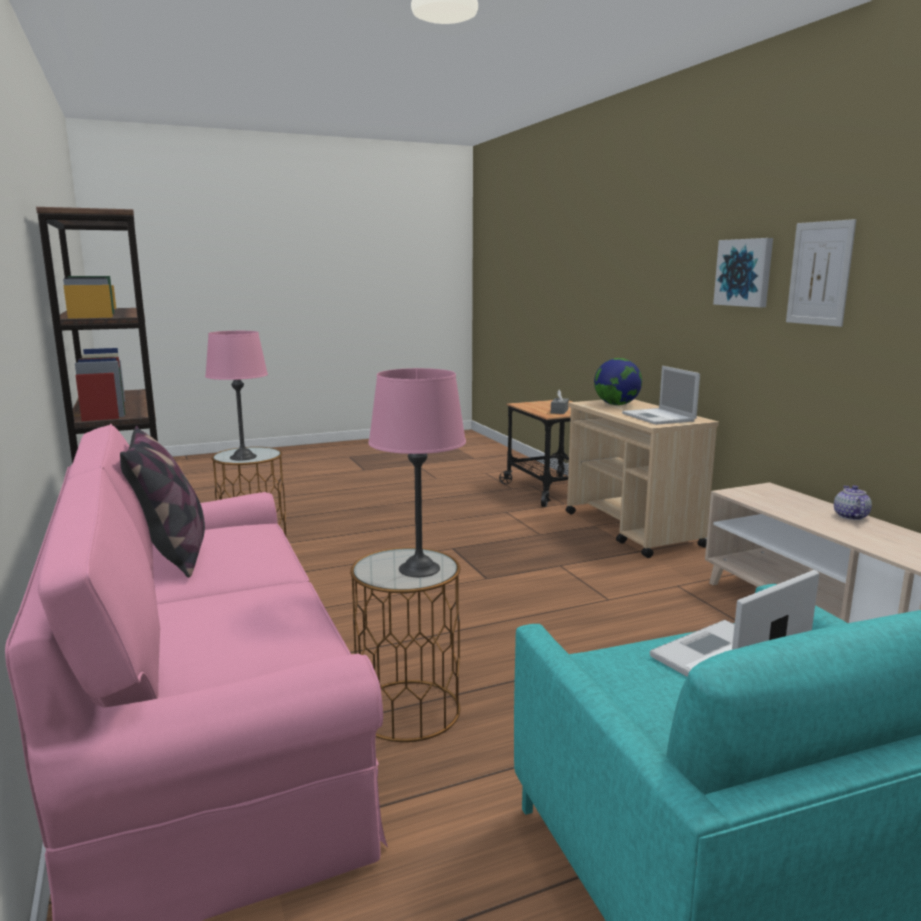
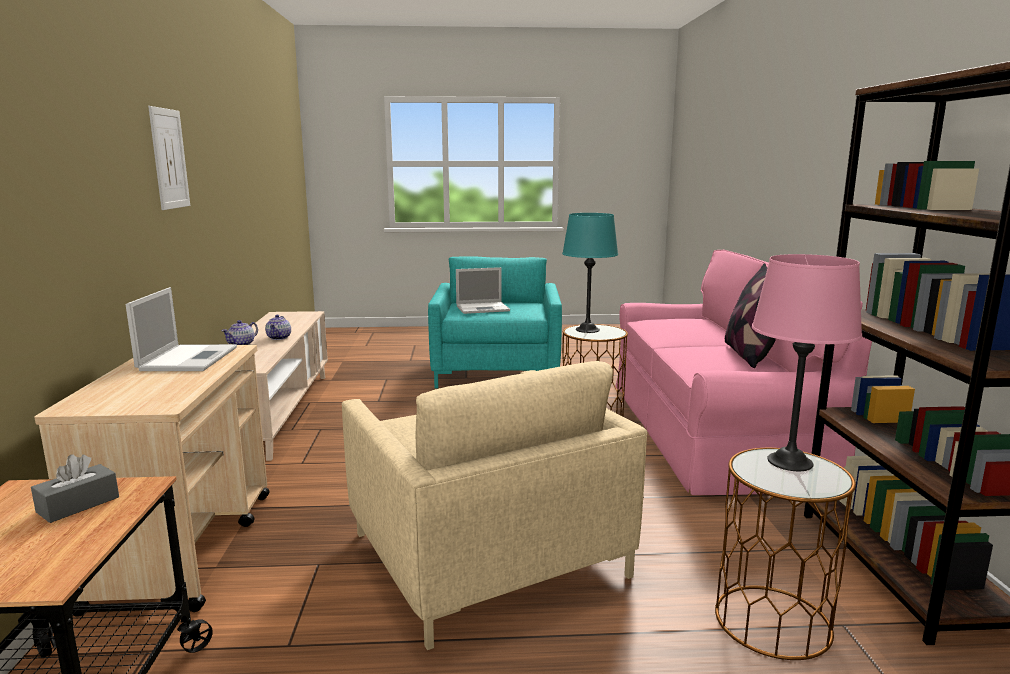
camera: 160 degrees left, 0 degrees up
(419, 569) = (587, 330): pink table lamp -> turquoise table lamp
(440, 551) = (486, 555): none -> beige armchair
(616, 404) = (135, 394): globe -> none
(744, 272) = (121, 158): picture -> none
(849, 532) = (279, 337): none -> teapot

